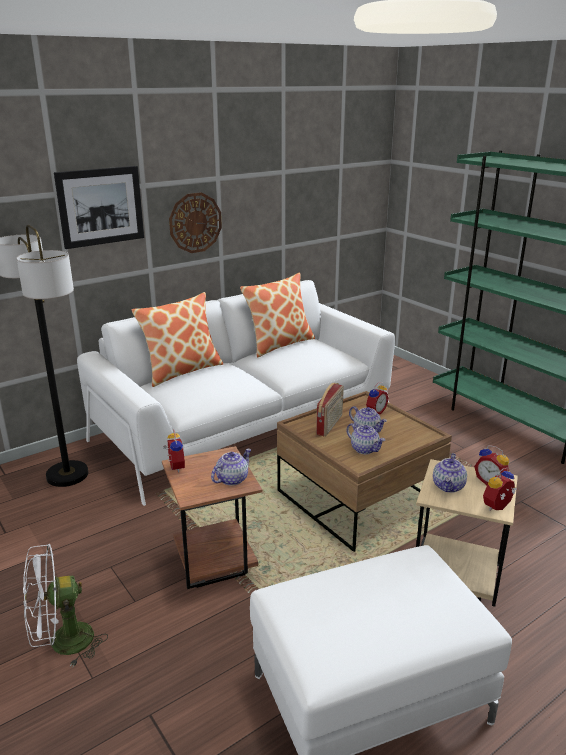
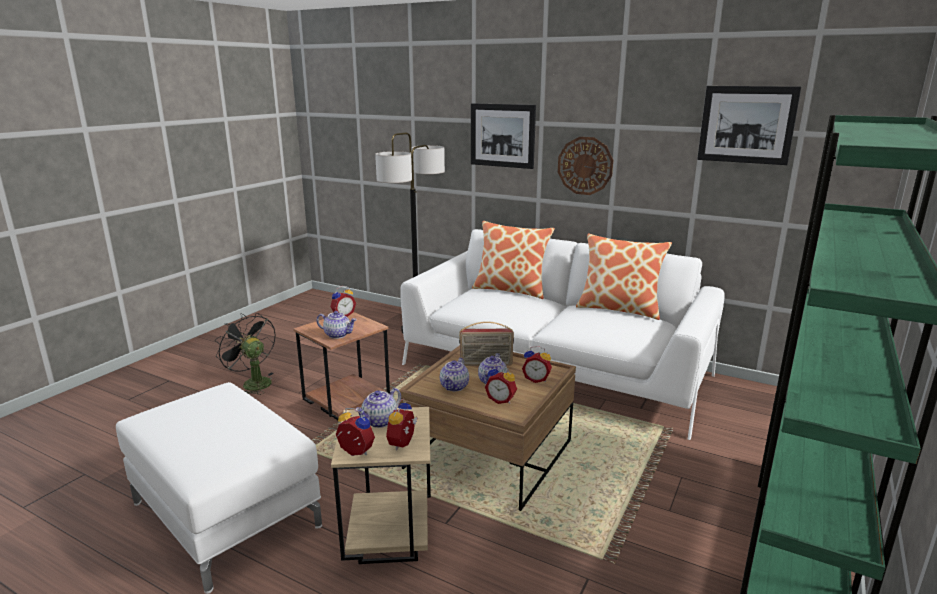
camera: 65 degrees right, 5 degrees down
(62, 644) = (252, 383): white fan -> black fan
(311, 163) = (746, 124): none -> picture
(401, 435) = (501, 400): none -> alarm clock
(449, 486) = (380, 421): teapot -> teapot turned 45 degrees counterclockwise

